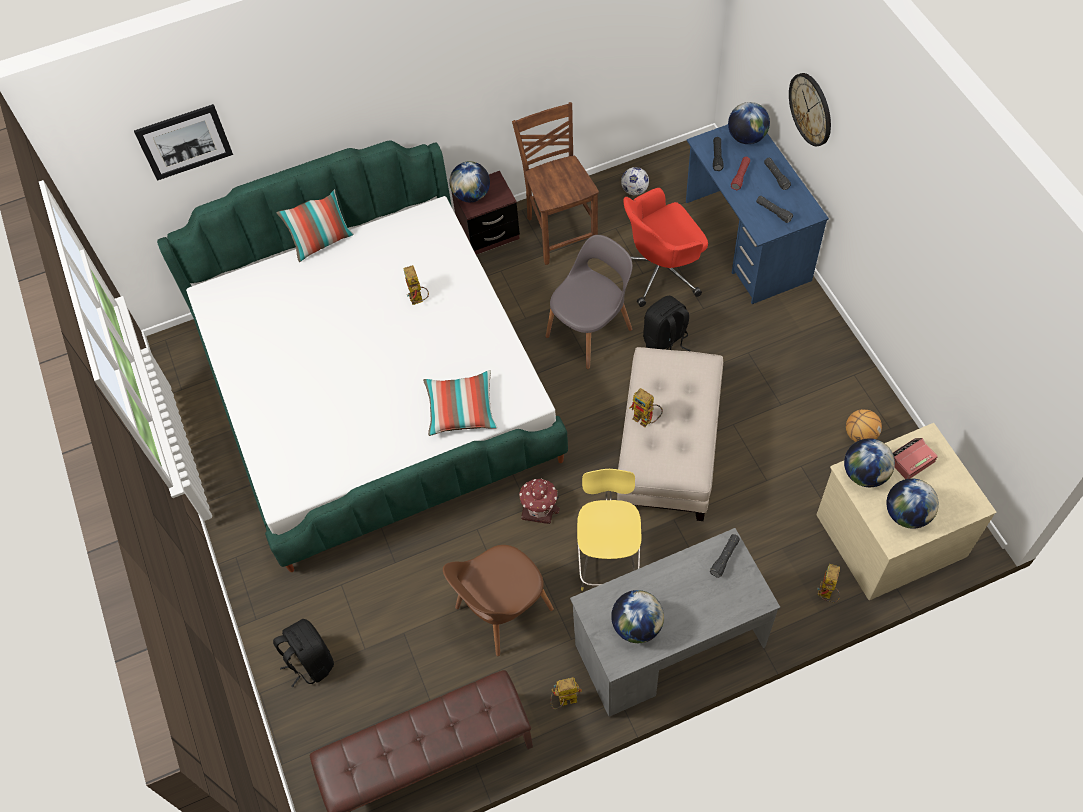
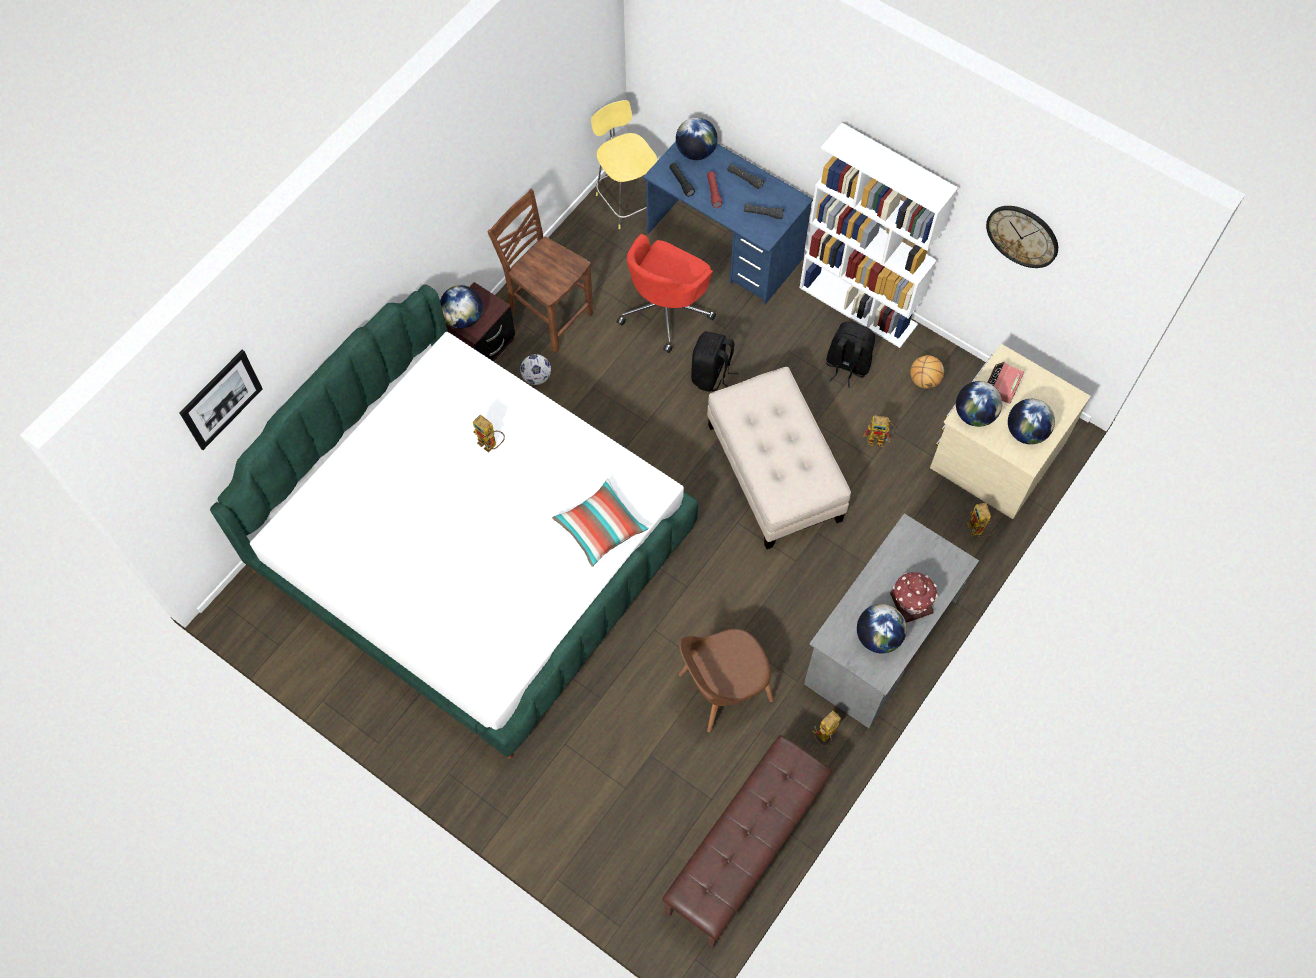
camera: 35 degrees left, 5 degrees up
(310, 661) = (583, 826): black backpack -> black backpack (847, 365)
(322, 242) = (356, 432): pillow -> none
(501, 610) = (722, 689): brown chair -> brown chair turned 45 degrees clockwise
(539, 507) = (696, 581): toy house -> toy house (911, 602)
(590, 331) = (638, 397): grey chair -> none
(609, 561) = (786, 597): yellow stool -> yellow stool (627, 200)
(634, 190) = (592, 242): football -> football (536, 377)
(646, 420) = (761, 456): toy robot -> toy robot (879, 440)
(725, 558) = (912, 543): black flashlight -> none
(811, 109) = (767, 108): wall clock -> wall clock (1022, 235)
(838, 343) = (859, 306): none -> white bookcase

